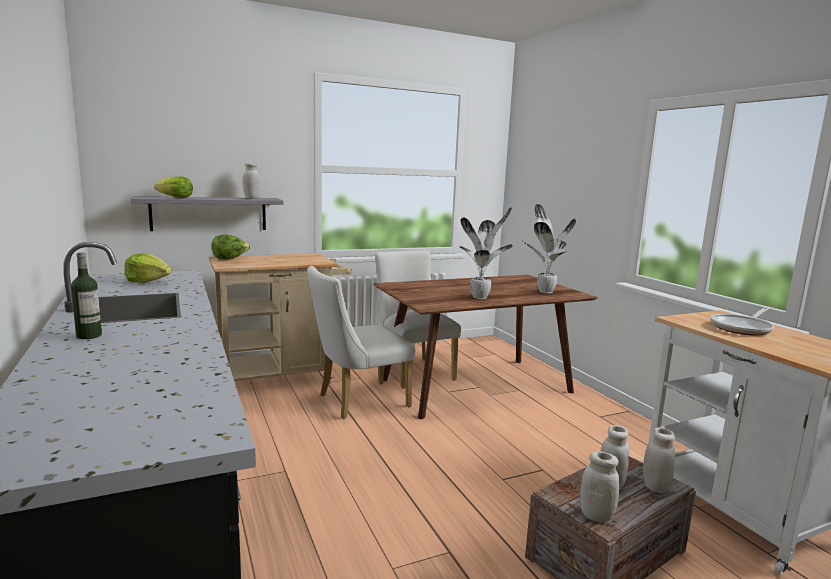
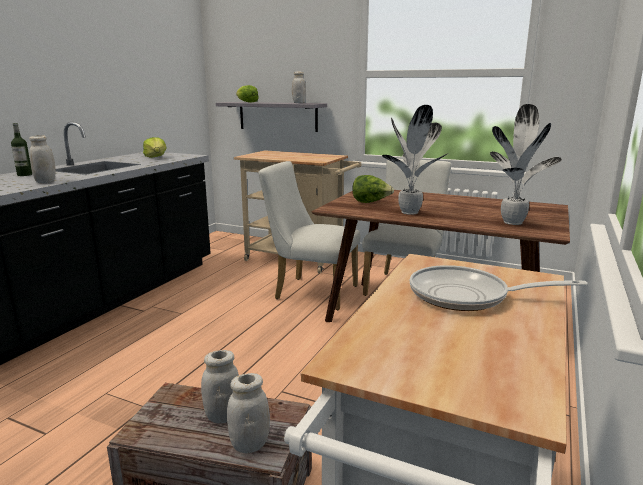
camera: 50 degrees right, 5 degrees up
(230, 259) = (267, 153): lettuce -> lettuce (370, 202)
(596, 515) = (150, 423): white jar -> white jar (46, 182)

